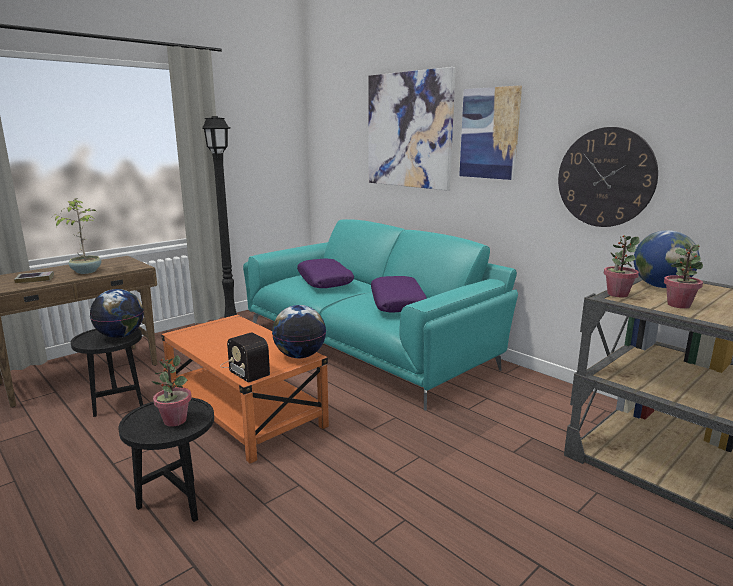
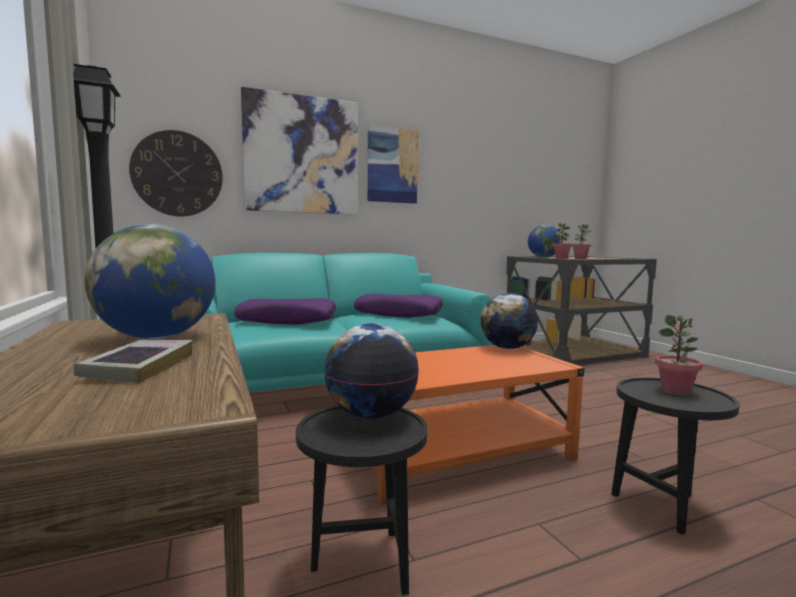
camera: 70 degrees left, 10 degrees down
(86, 271) = (157, 337): potted plant -> globe
(245, 368) = (535, 364): radio -> none
(605, 177) = (477, 201): wall clock -> wall clock (177, 174)

